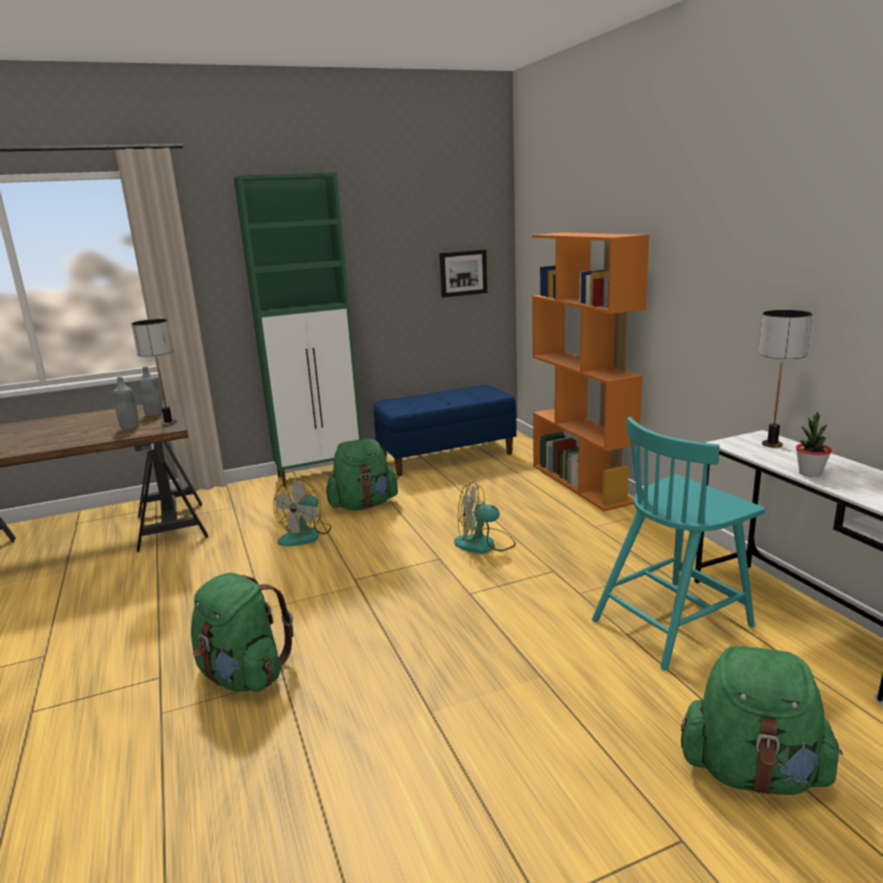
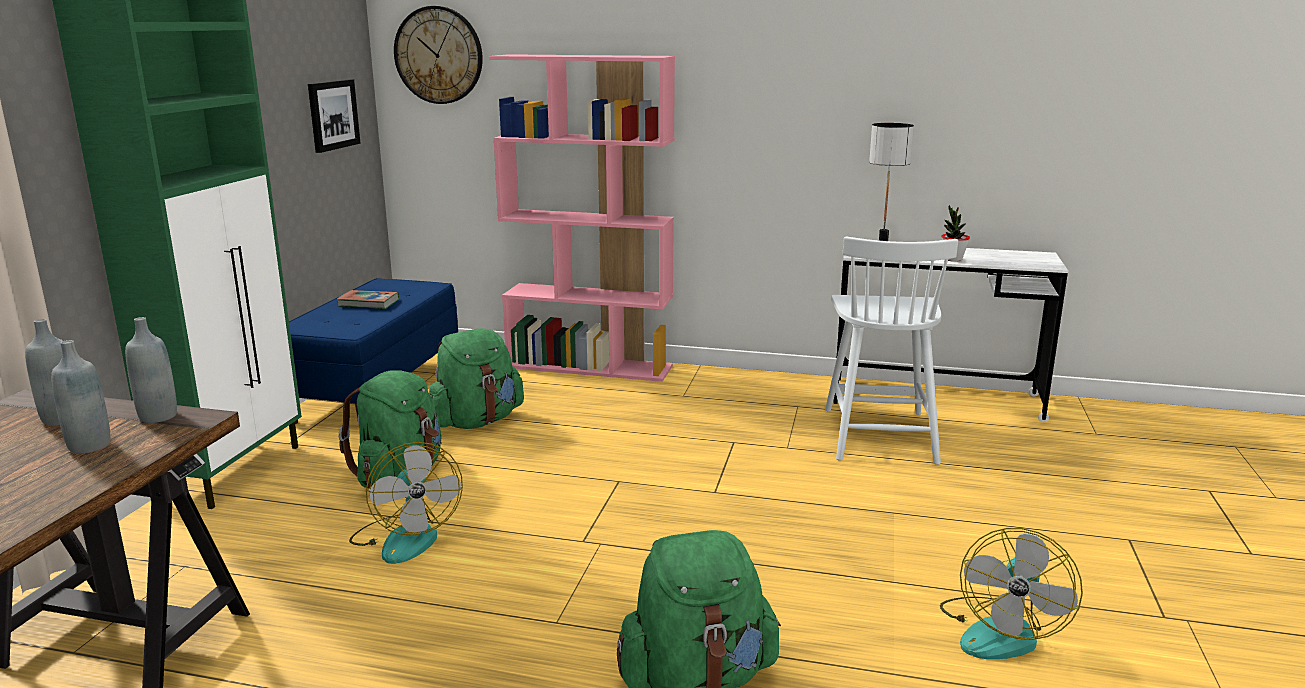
camera: 55 degrees left, 0 degrees up
(169, 423) = (158, 416): table lamp -> grey bottle
(445, 398) = (368, 303): none -> book
(484, 544) = (629, 450): fan -> fan (1000, 631)
(539, 232) = (438, 55): none -> wall clock
(582, 483) = (590, 366): orange bookcase -> pink bookcase
(673, 621) = (879, 434): turquoise chair -> white chair
(753, 772) = (1079, 487): green backpack -> green backpack (477, 421)

